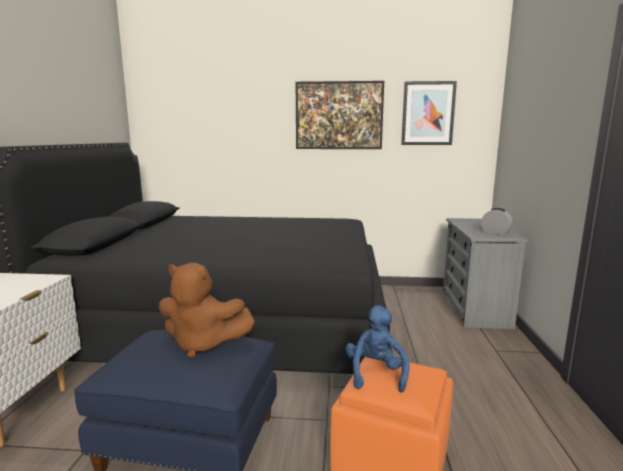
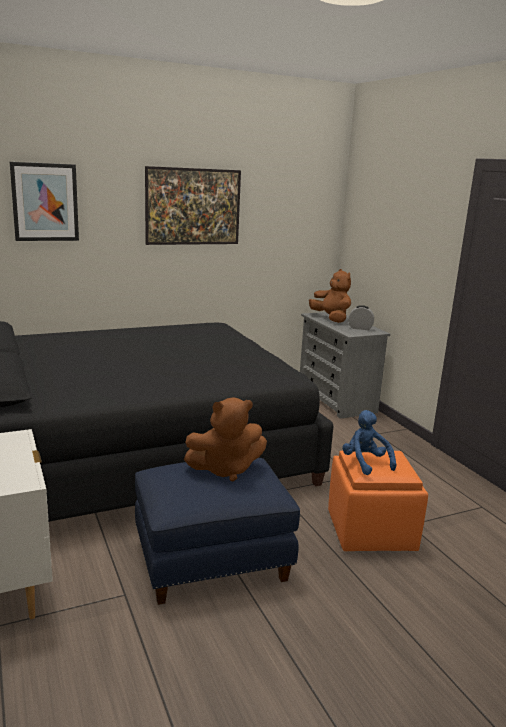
camera: 30 degrees left, 5 degrees up
(428, 113) = (281, 206): picture -> picture (45, 202)
(472, 223) = (331, 318): none -> brown plush toy

